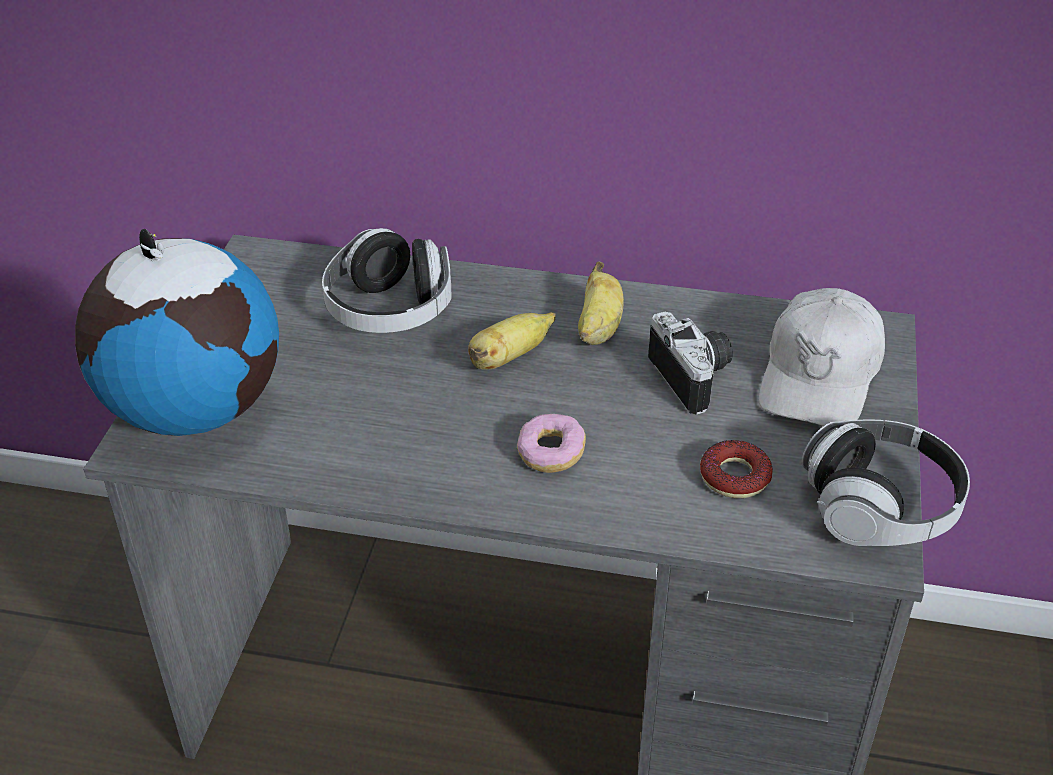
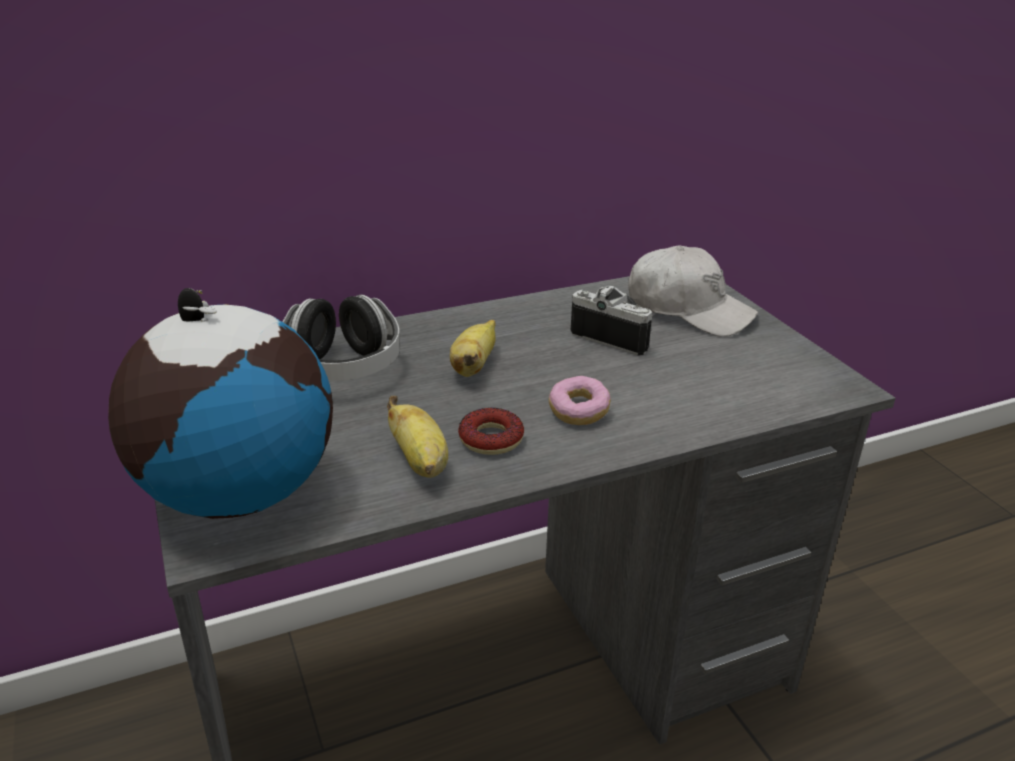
camera: 35 degrees left, 10 degrees down
(598, 328) = (516, 329): banana -> banana (420, 462)
(735, 477) = (712, 379): donut -> donut (491, 439)
(820, 376) = (688, 310): white cap -> white cap turned 45 degrees counterclockwise
(879, 507) = (813, 363): headphones -> none

